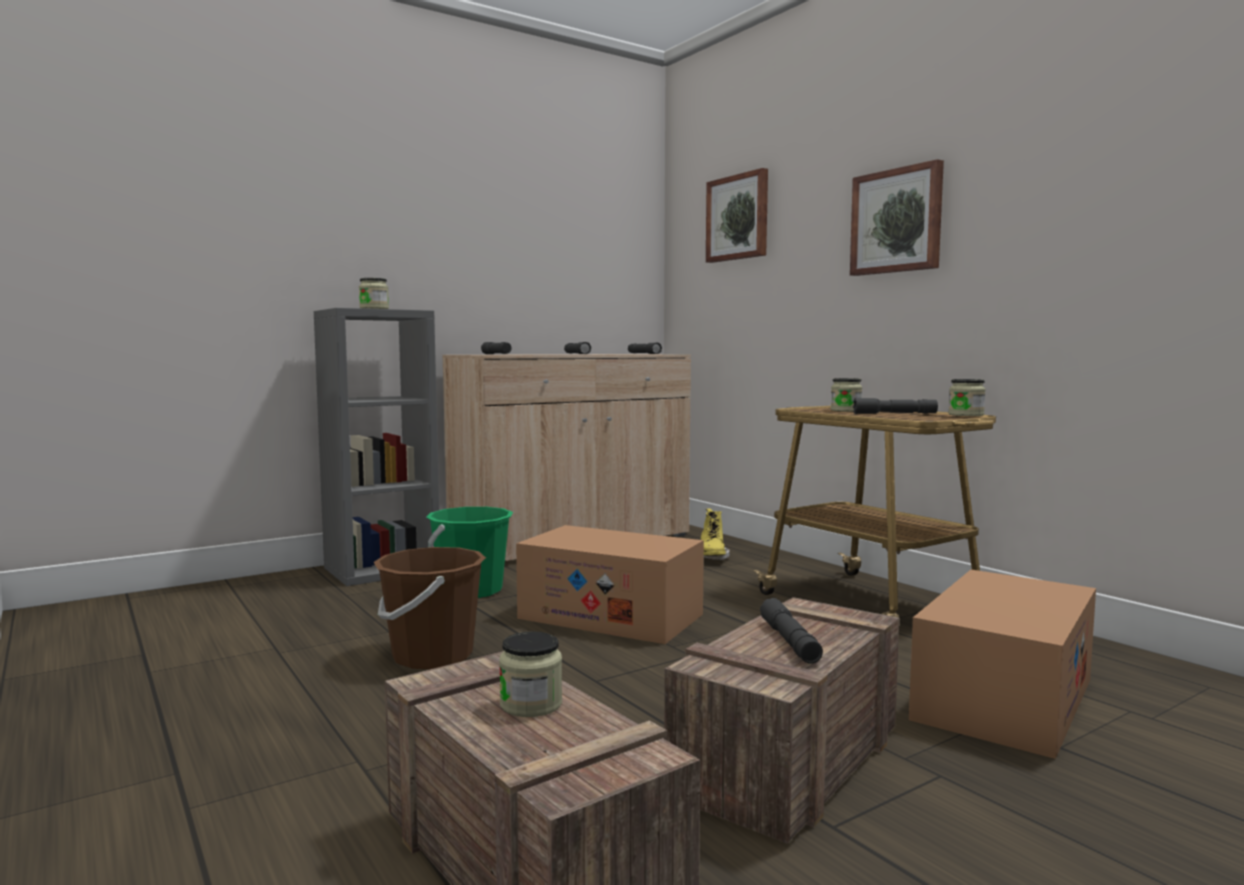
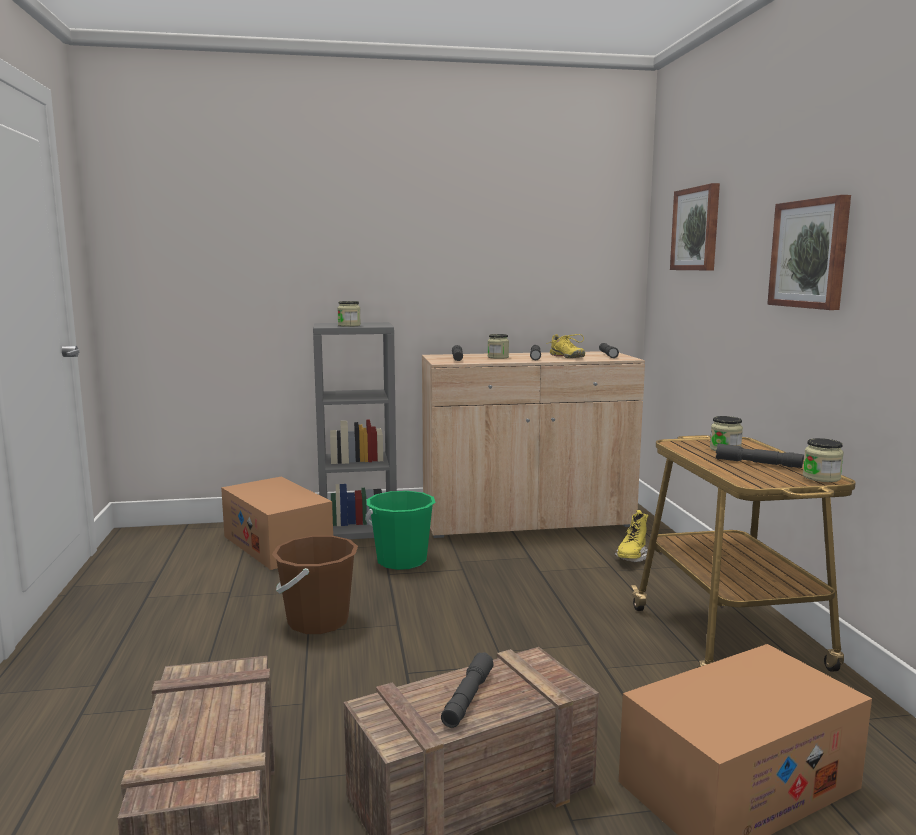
camera: 25 degrees right, 5 degrees up
(531, 704) = (219, 713): jar -> jar (498, 357)
(608, 354) = (566, 357): none -> yellow shoe
(610, 616) = (480, 608): cardboard box -> cardboard box (277, 544)

